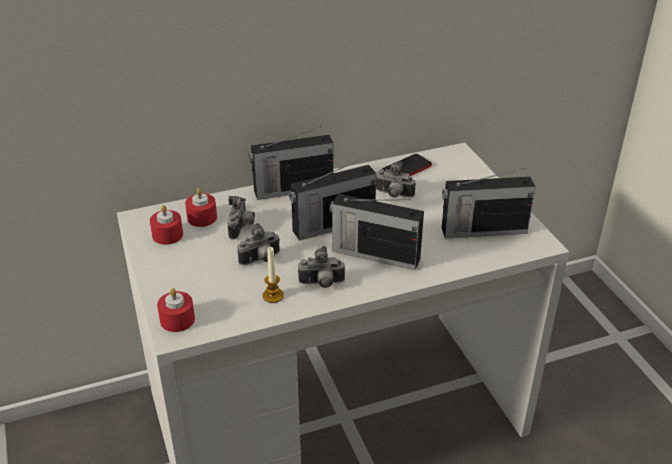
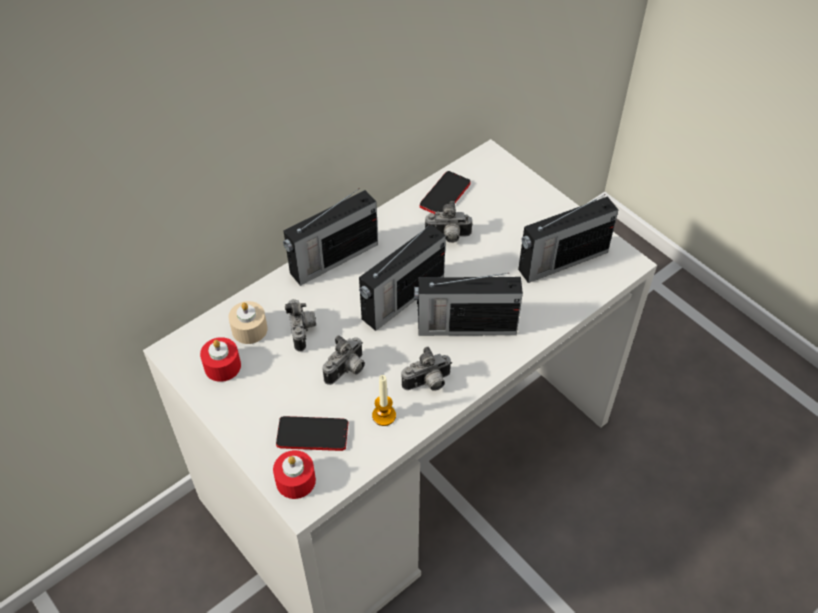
camera: 20 degrees left, 15 degrees up
(202, 217) = (249, 329): red candle -> beige candle
(209, 294) = (312, 434): none -> phone

